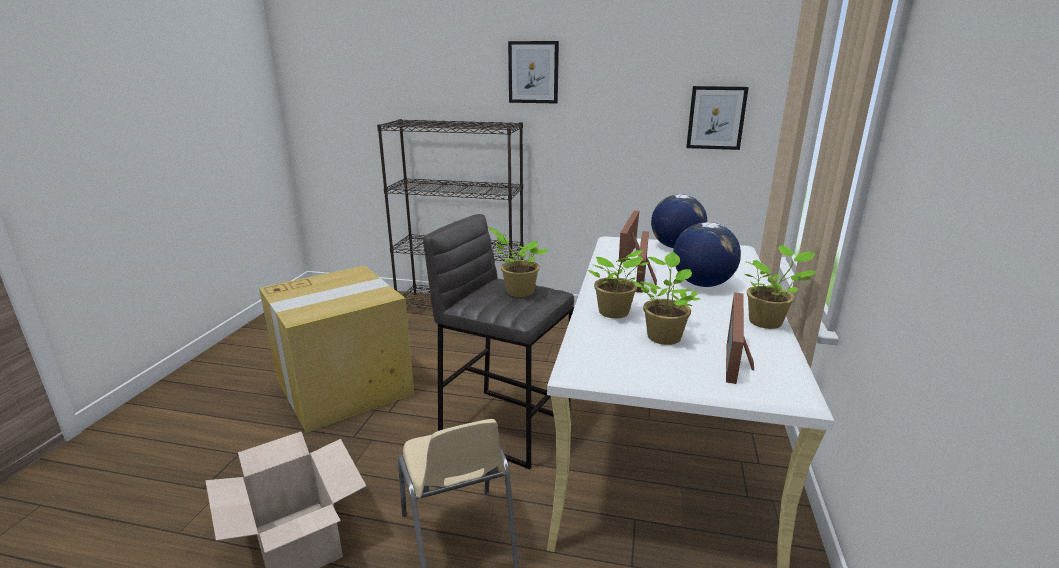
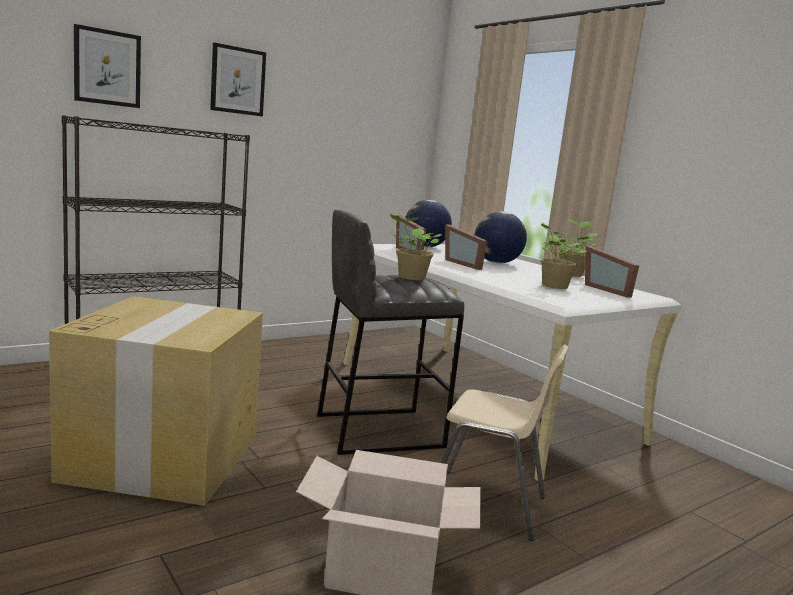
camera: 50 degrees left, 10 degrees down
(614, 313) = (501, 280): potted plant -> none
(716, 118) = (391, 143): picture -> picture (107, 67)

